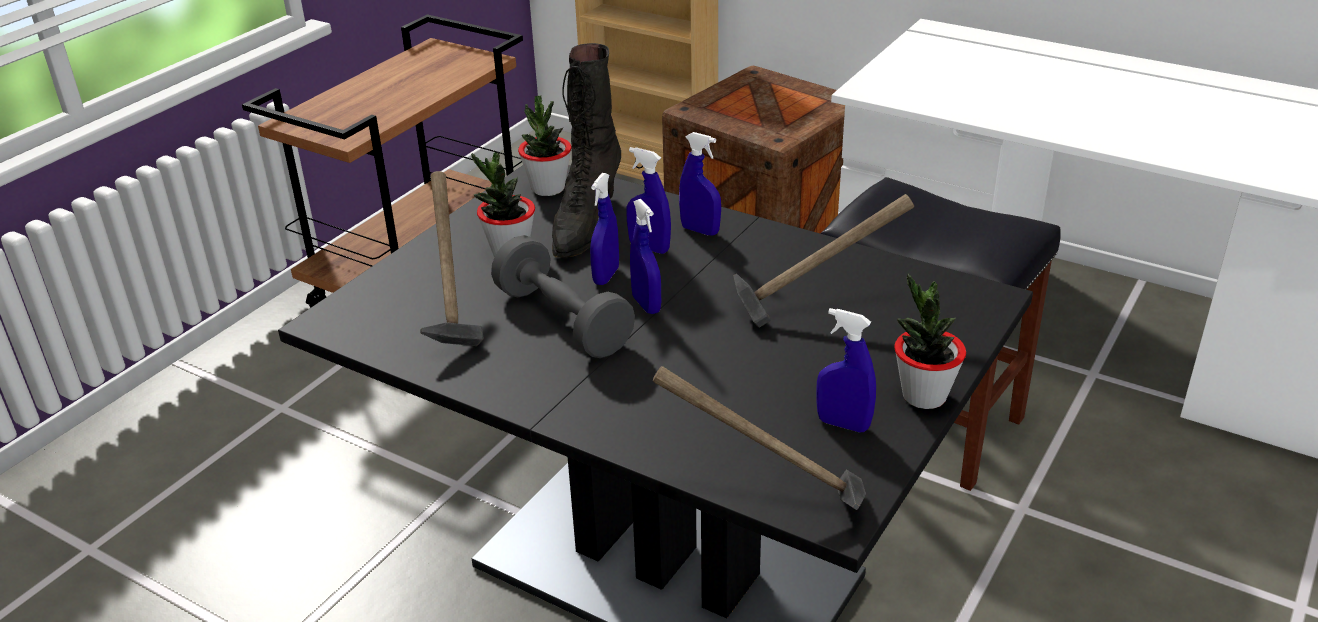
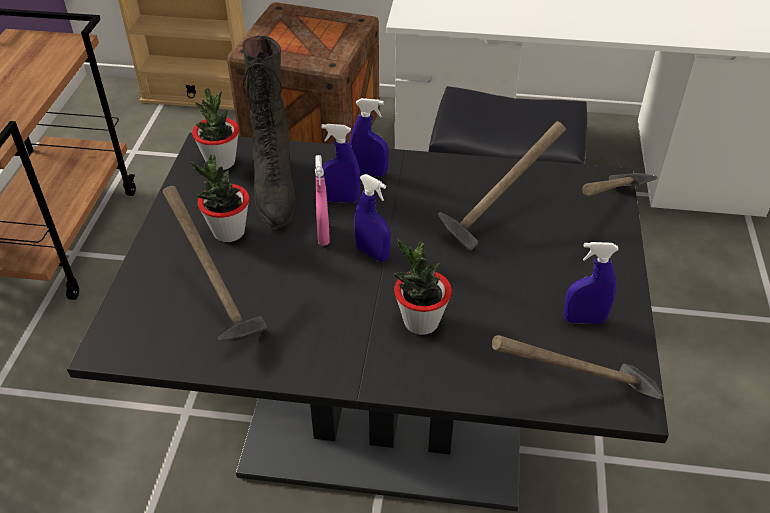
camera: 25 degrees left, 10 degrees up
(563, 320) = (316, 287): grey dumbbell -> none
(606, 276) = (323, 235): blue spray bottle -> pink spray bottle
(923, 396) = (621, 278): potted plant -> potted plant (421, 322)
(956, 334) = (607, 218): none -> hammer

